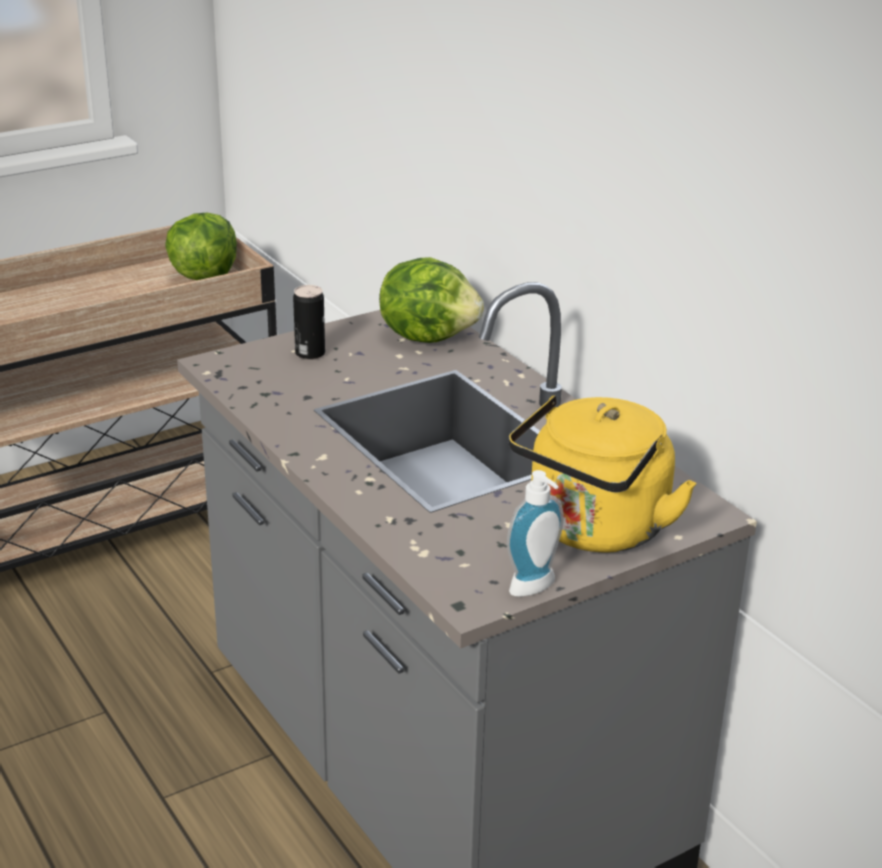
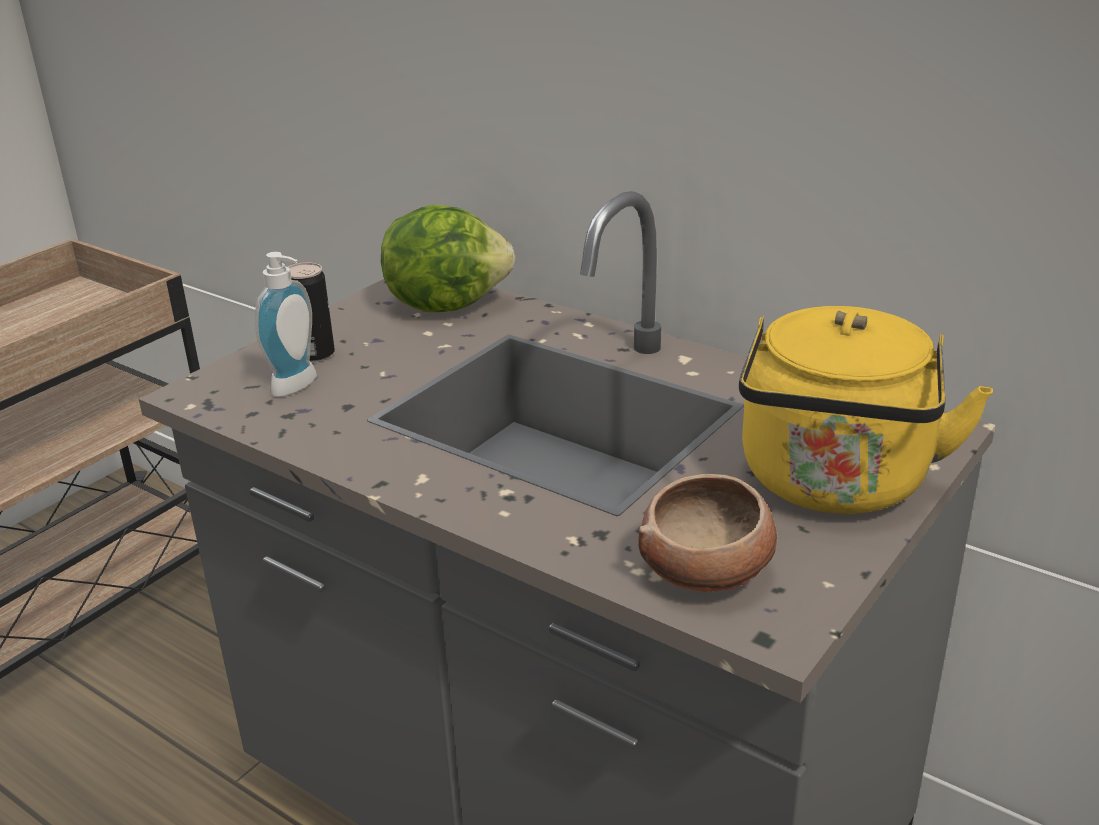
camera: 20 degrees left, 0 degrees up
(204, 276) = (87, 306): lettuce -> none
(459, 558) = (708, 570): none -> bowl
(536, 589) = (839, 584): soap dispenser -> soap dispenser (299, 386)

